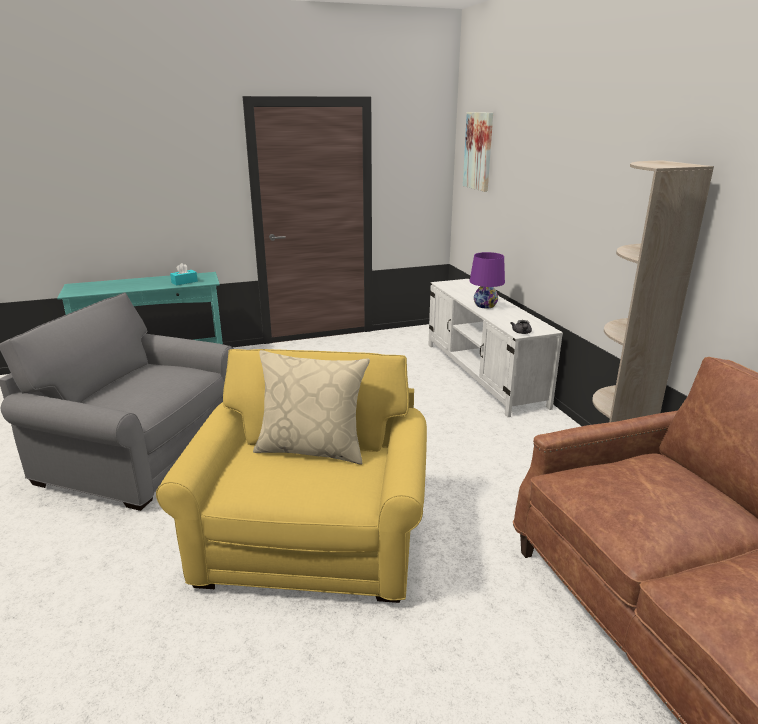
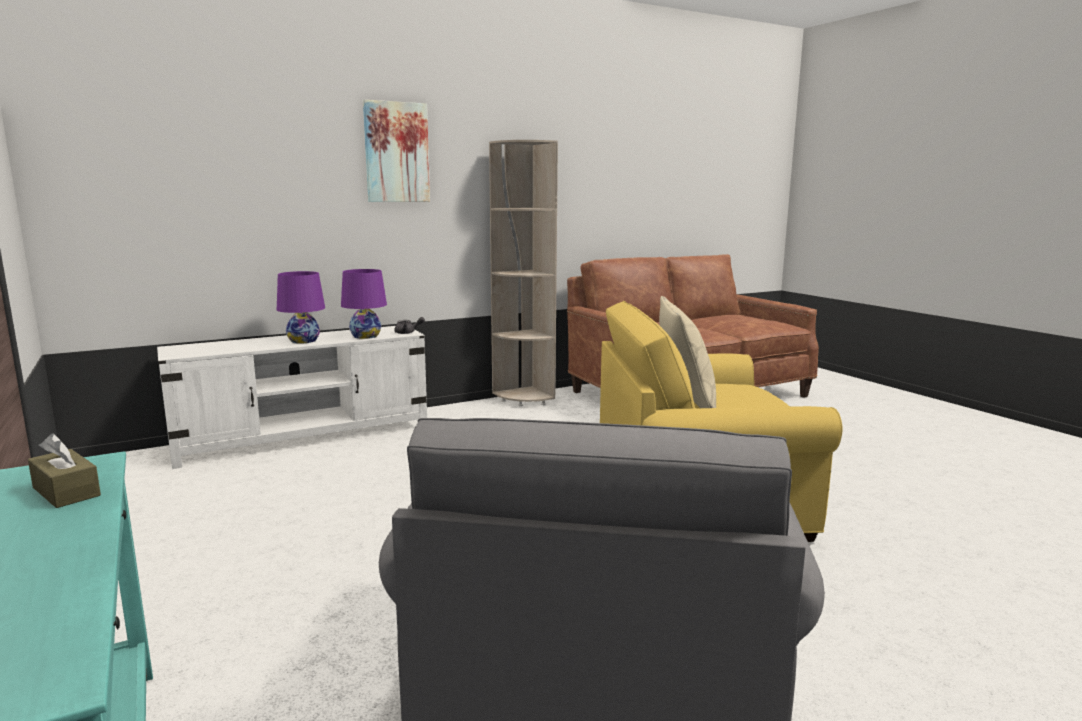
camera: 100 degrees left, 10 degrees down
(184, 282) = (66, 491): turquoise tissue box -> brown tissue box
(479, 151) = (122, 147): picture -> picture (396, 152)
(504, 320) = (365, 336): none -> purple table lamp

